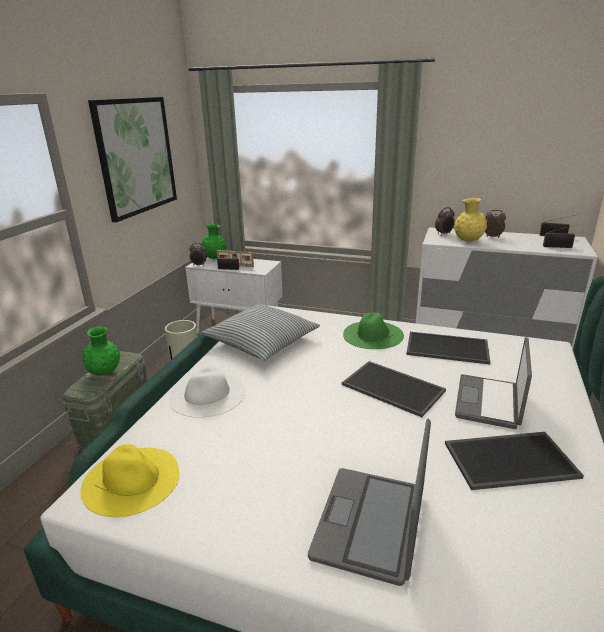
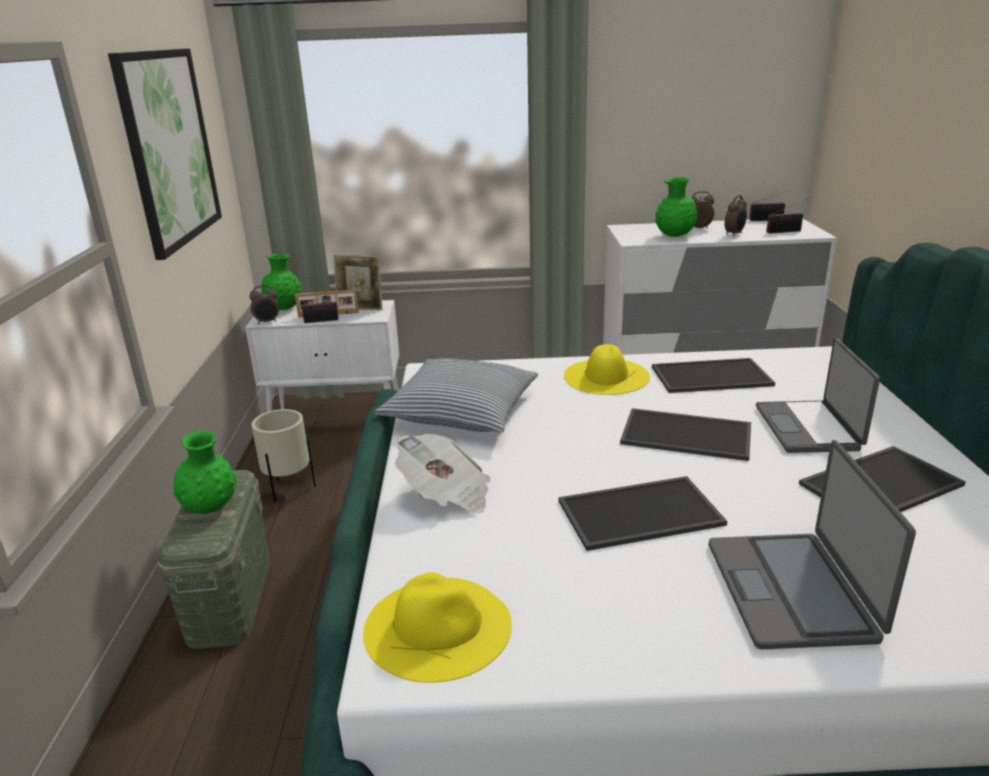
camera: 20 degrees left, 0 degrees up
(207, 395) = (446, 494): white hat -> newspaper
(257, 264) = (361, 309): none -> picture frame
(312, 438) = (639, 514): none -> tray
(373, 334) = (606, 376): green hat -> yellow hat
(444, 234) = (636, 231): alarm clock -> alarm clock (734, 234)
(468, 241) = (674, 236): yellow vase -> green vase

